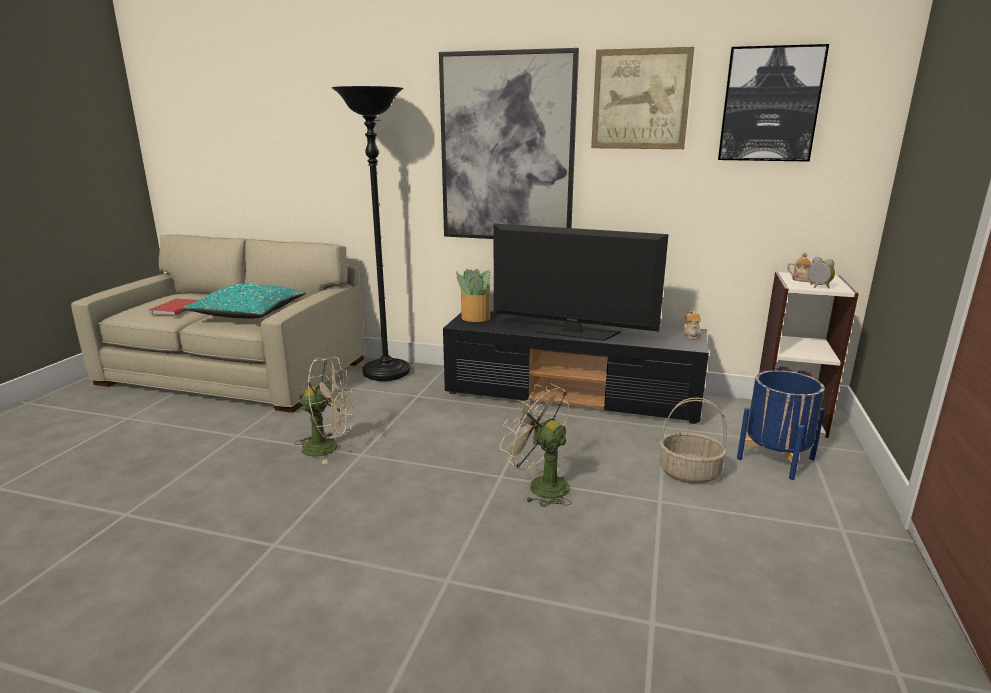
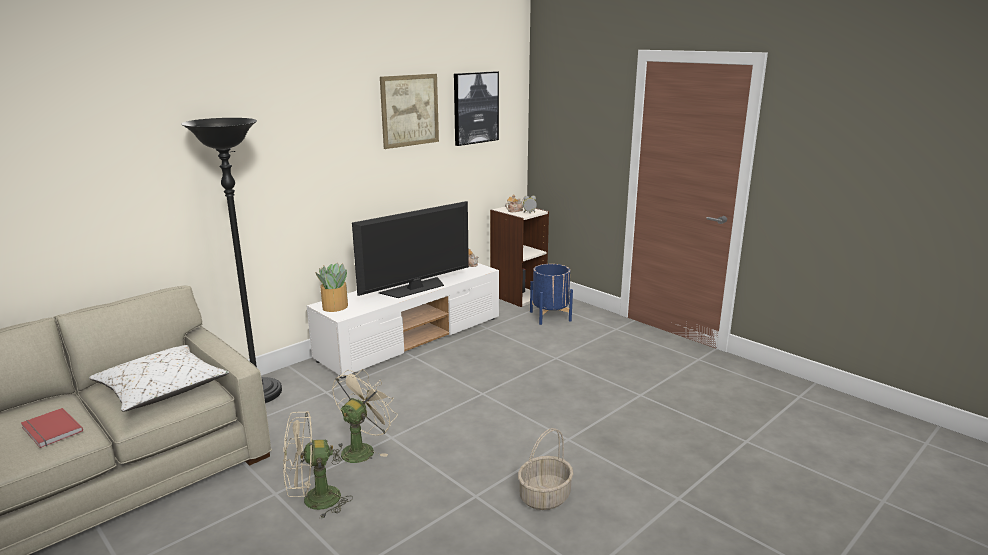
camera: 60 degrees left, 0 degrees up
(248, 314) = (161, 390): turquoise pillow -> white pillow
(507, 149) = (323, 159): picture -> none
(540, 485) = (506, 384): beige fan -> beige fan (313, 501)
(572, 396) = (412, 338): black tv stand -> white tv stand
(690, 473) = (539, 340): basket -> basket (544, 496)

